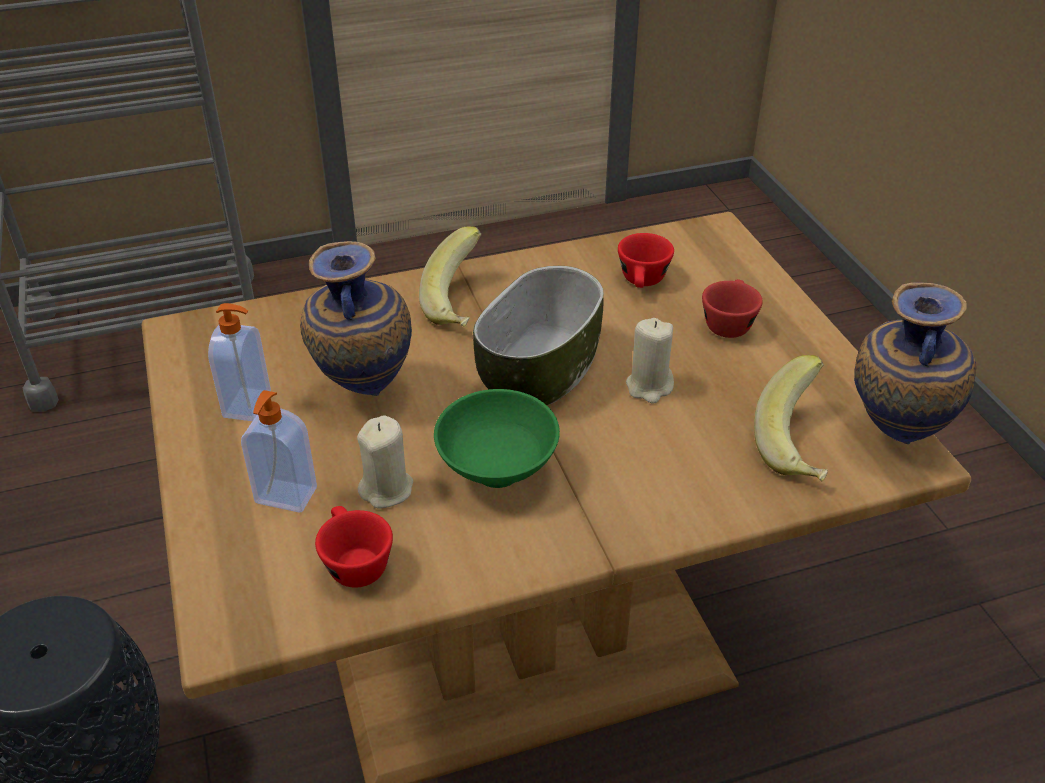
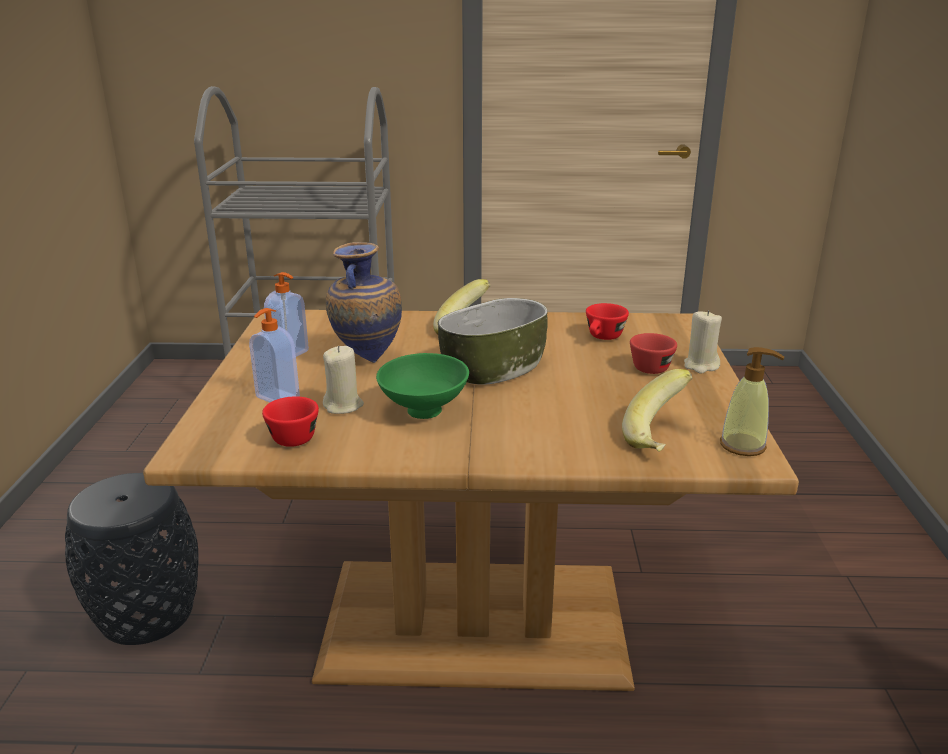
camera: 20 degrees right, 15 degrees down
(649, 386) = (567, 388): beige candle -> beige candle (701, 366)
(892, 437) = (743, 446): vase -> soap dispenser

